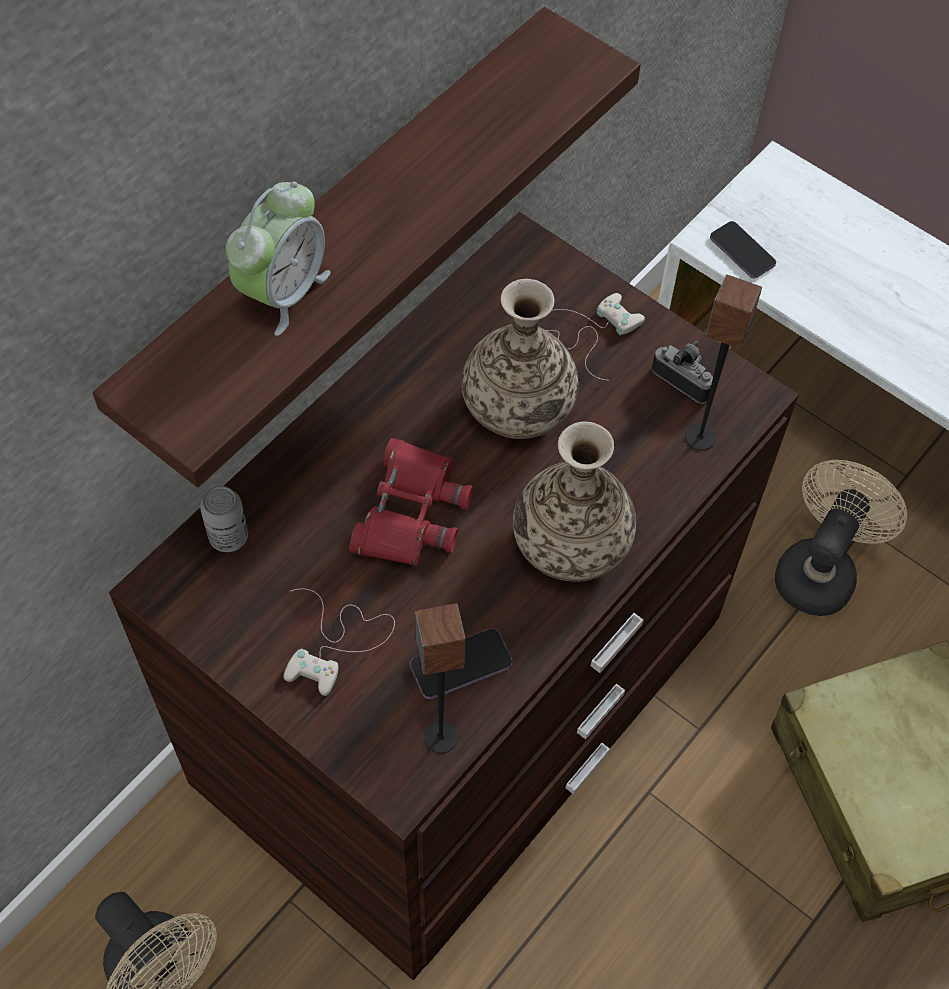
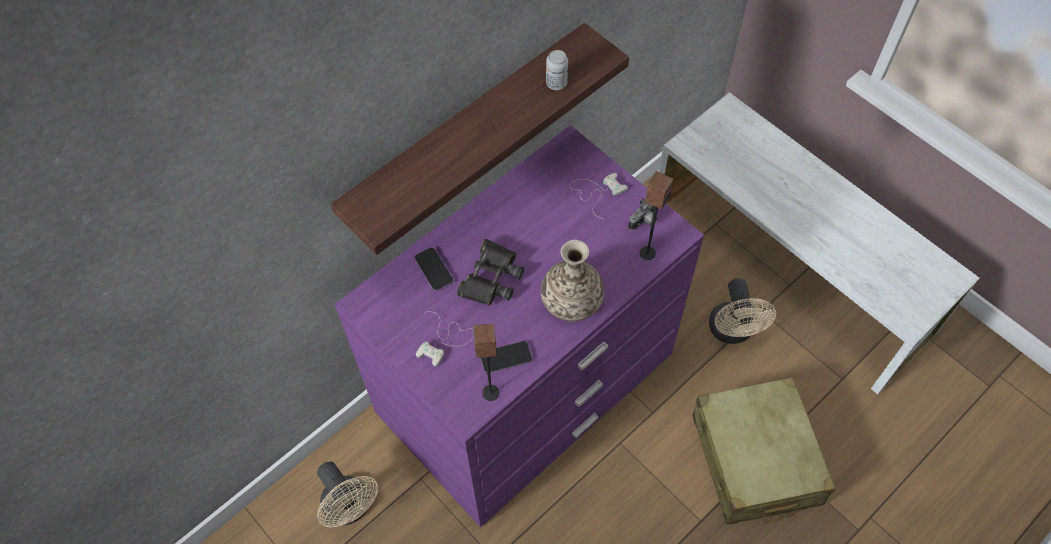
camera: 10 degrees right, 0 degrees up
(228, 537) = (397, 282): can -> can (556, 83)
(283, 292) = (429, 162): alarm clock -> none
(411, 512) = (491, 278): red binoculars -> black binoculars
(462, 698) = (526, 382): brown dresser -> purple dresser
(518, 404) = (554, 227): vase -> none
(684, 380) = (644, 222): camera -> camera turned 90 degrees clockwise
(742, 251) = (702, 153): phone -> phone (434, 270)
(819, 569) = (732, 332): beige fan -> beige fan turned 135 degrees clockwise

